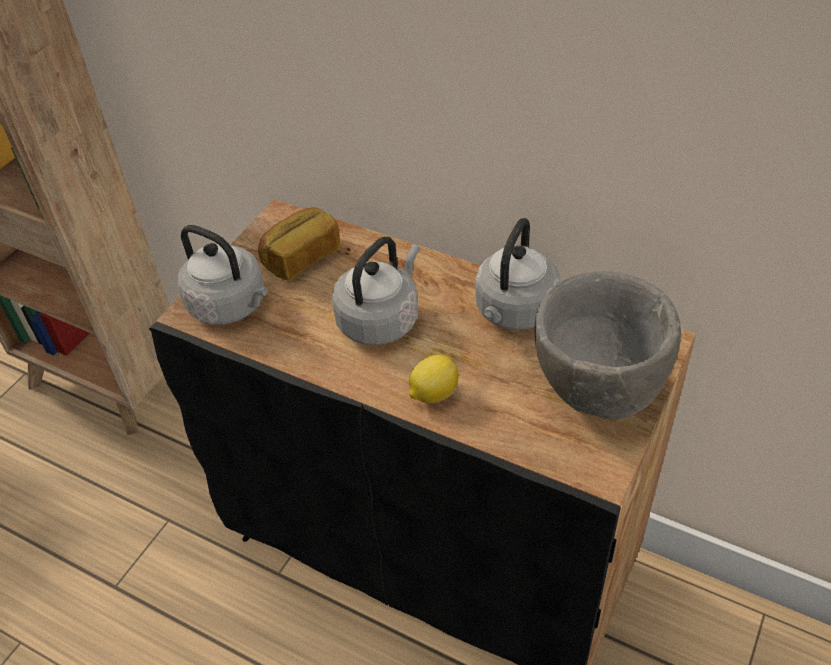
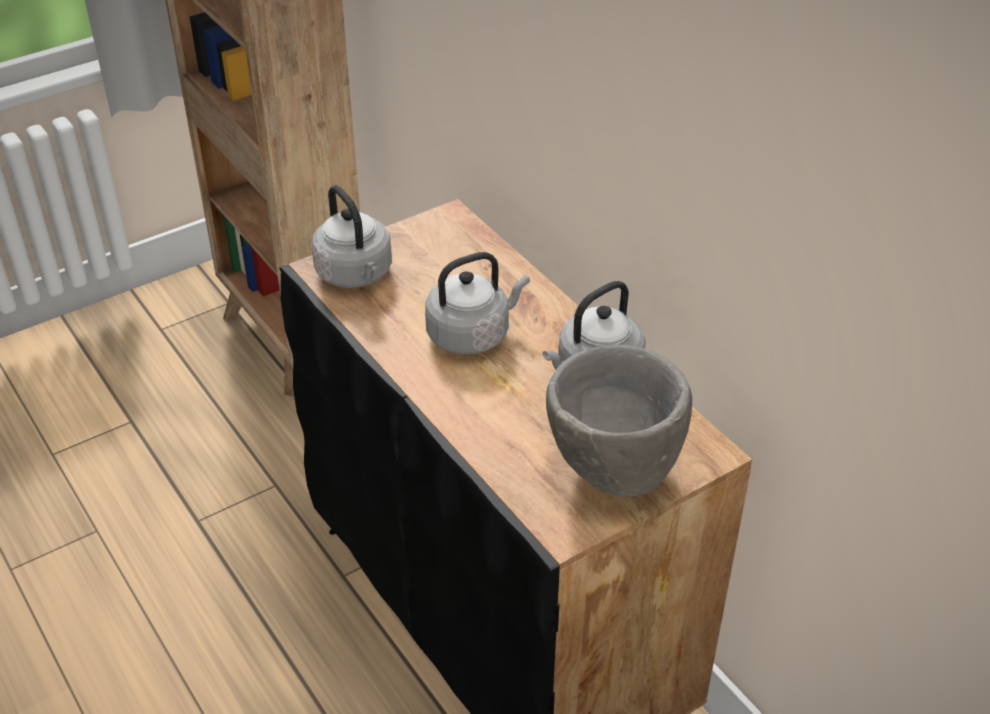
camera: 25 degrees right, 5 degrees down
(301, 257) = (443, 257): bread -> none
(433, 393) = (470, 411): lemon -> none

